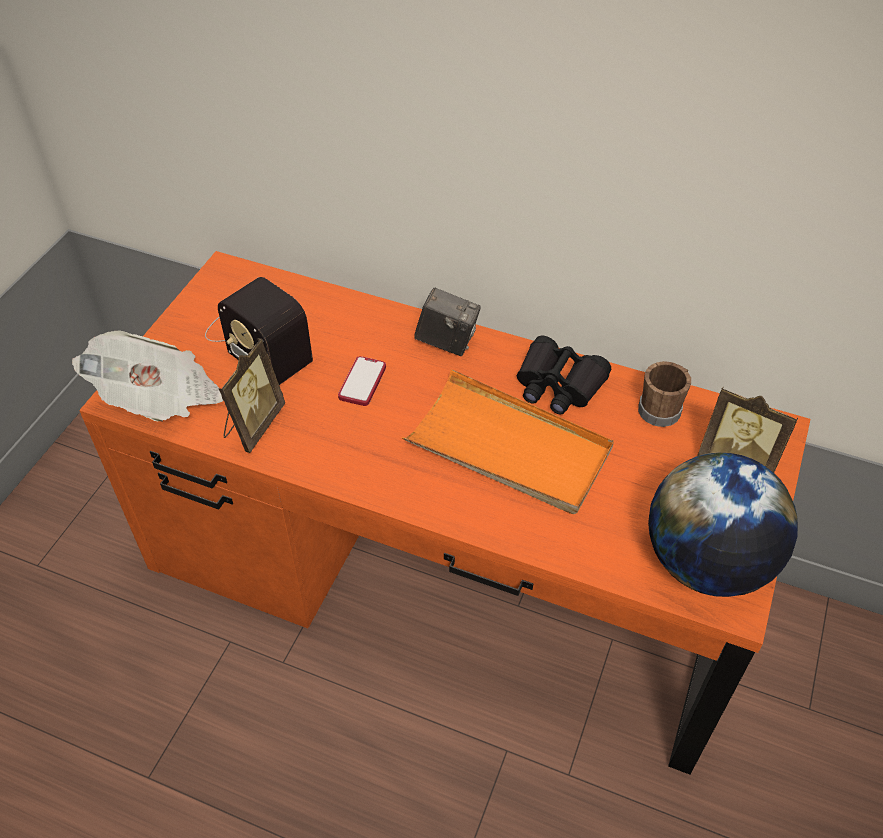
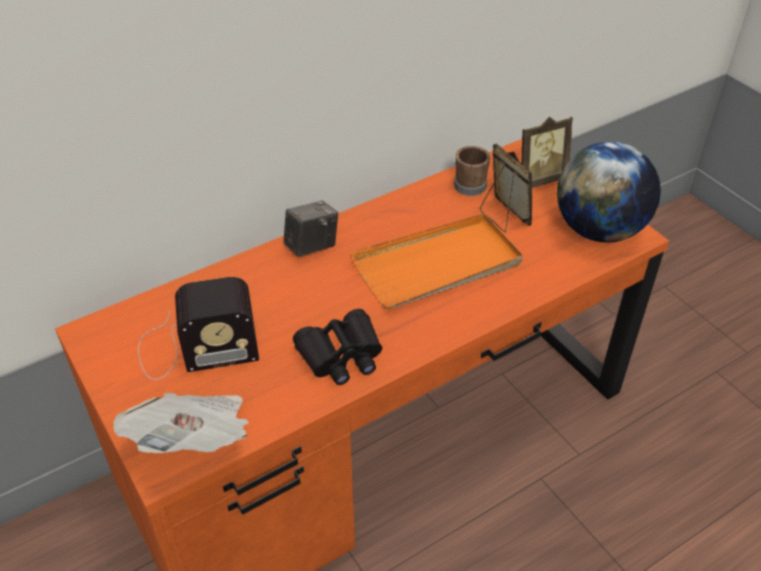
camera: 55 degrees left, 5 degrees down
(253, 425) = (284, 391): picture frame -> picture frame (503, 217)
(362, 382) = (305, 308): phone -> none
(558, 385) = (406, 216): black binoculars -> black binoculars (341, 355)

